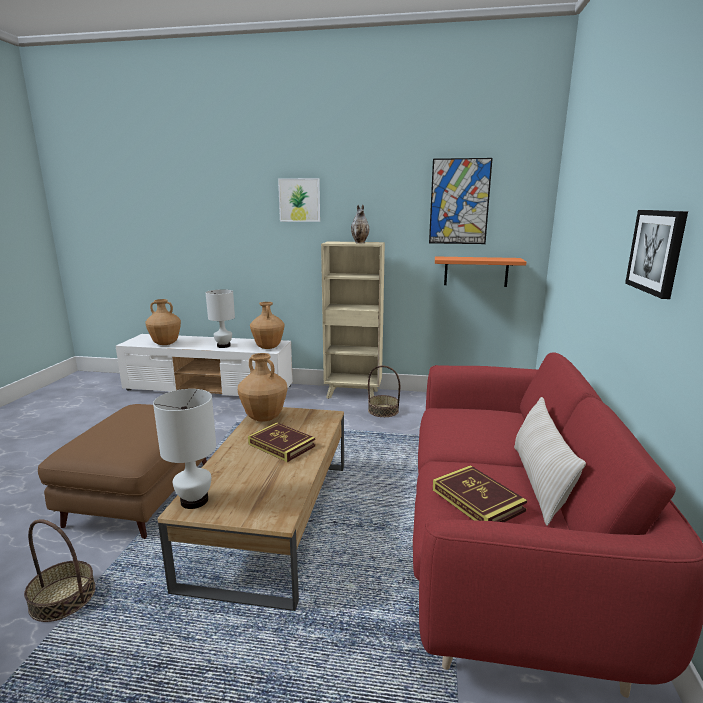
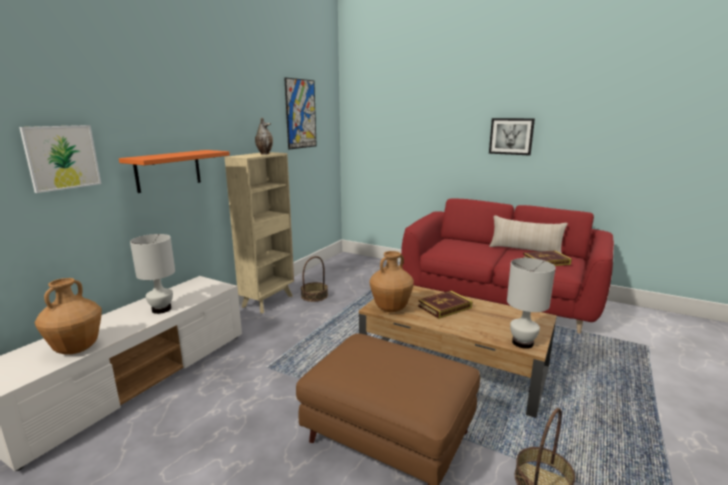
camera: 70 degrees left, 0 degrees up
(268, 347) = (209, 287): brown vase -> none
(299, 200) = (189, 113): picture -> picture (62, 157)
(476, 271) = (313, 168): orange shelf -> orange shelf (168, 170)

